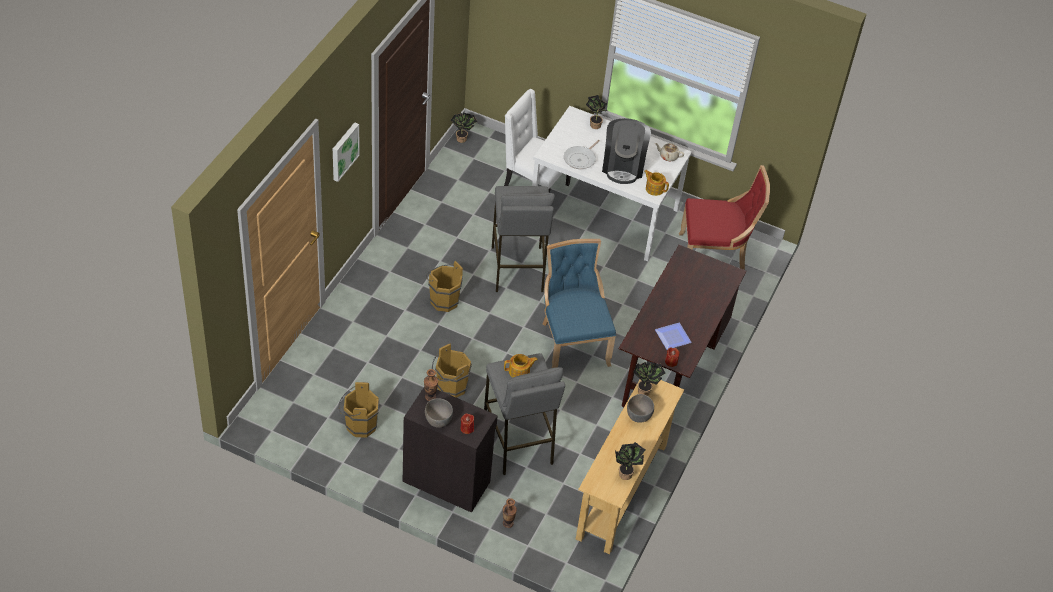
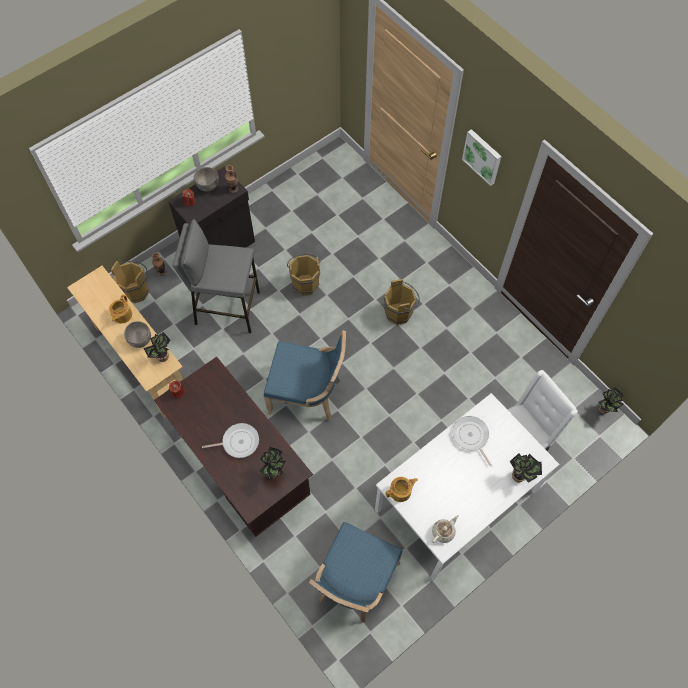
camera: 120 degrees right, 15 degrees up
(358, 425) = (300, 210): brown bucket -> brown bucket (137, 290)
(517, 269) = (411, 386): grey stool -> none
(519, 372) = (229, 266): teapot -> teapot (122, 315)
(623, 166) = (445, 475): coffee machine -> none
(626, 473) = (94, 304): potted plant -> potted plant (274, 472)
(672, 338) = (202, 407): plate -> none
(686, 301) = (238, 442): none -> frying pan
(714, 256) = (354, 582): red chair -> blue chair

